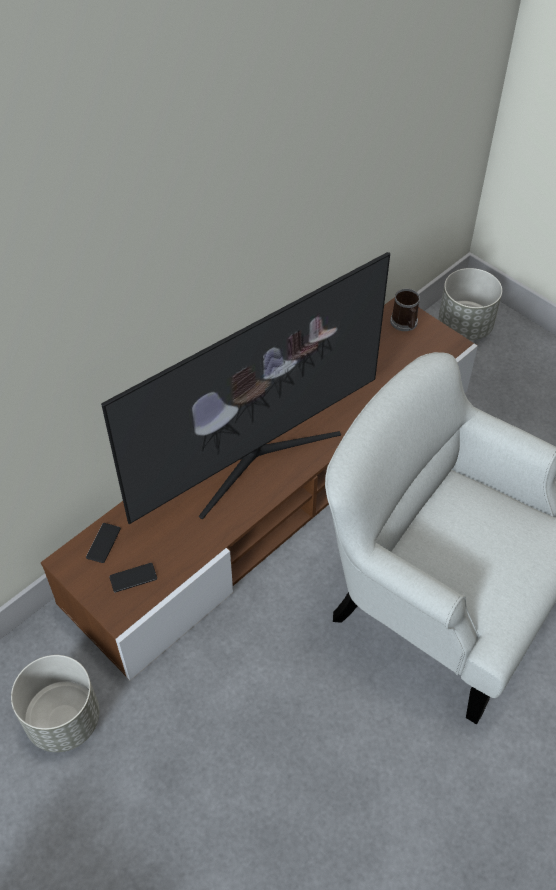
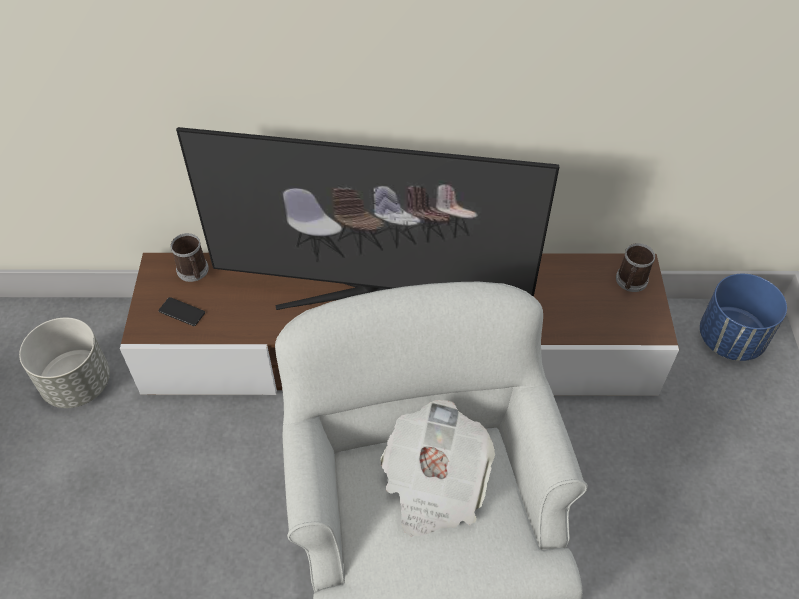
camera: 45 degrees right, 0 degrees up
(103, 543) = (194, 272): phone -> mug
(464, 531) = (434, 484): none -> newspaper
(465, 326) = (731, 339): grey planter -> blue planter

